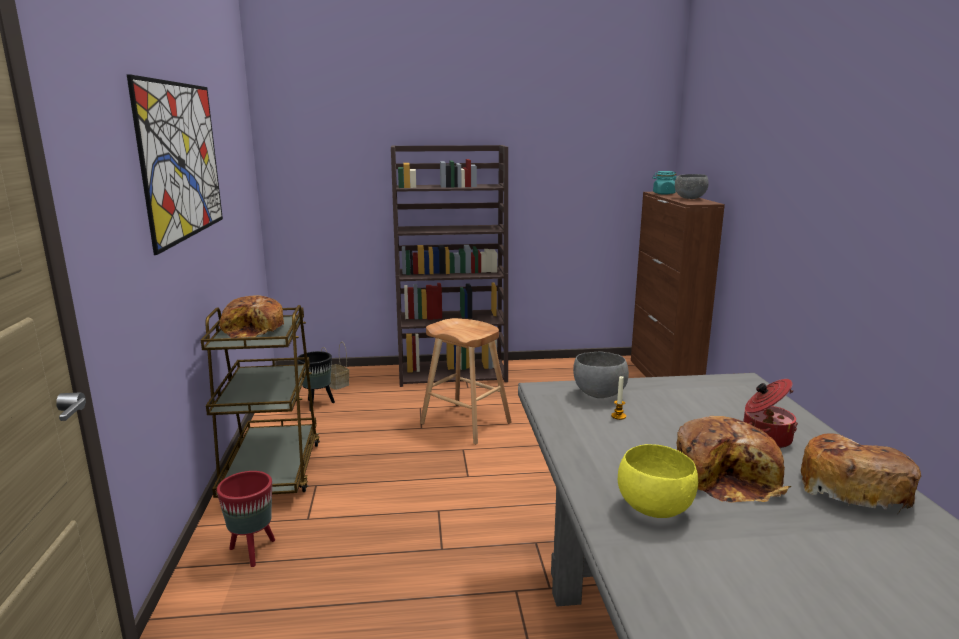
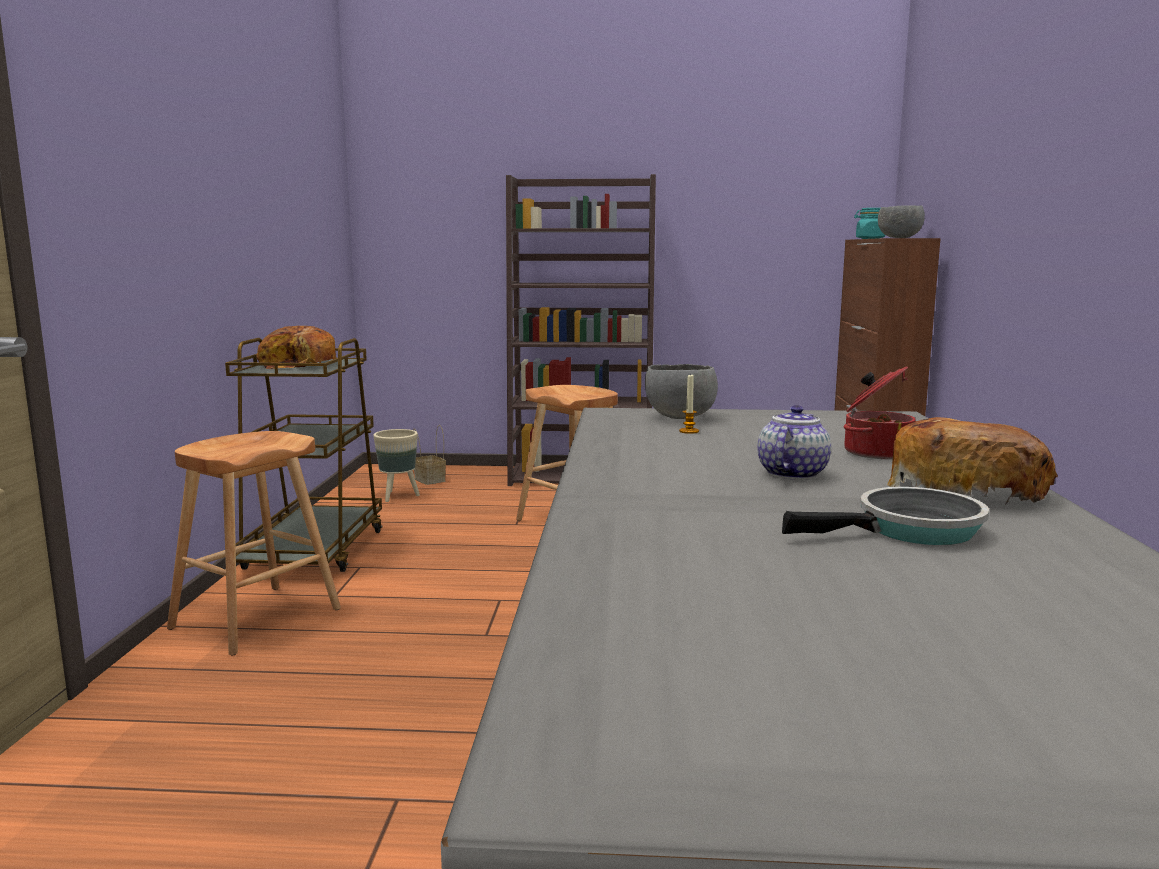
camera: 10 degrees right, 5 degrees down
(182, 160) = (223, 152): picture -> none
(252, 551) = (255, 619): red planter -> brown stool
(318, 404) = (398, 496): black planter -> beige planter
(653, 508) = (663, 488): yellow bowl -> none
(728, 476) = (792, 473): bread -> teapot
(855, 554) = (910, 530): none -> frying pan

